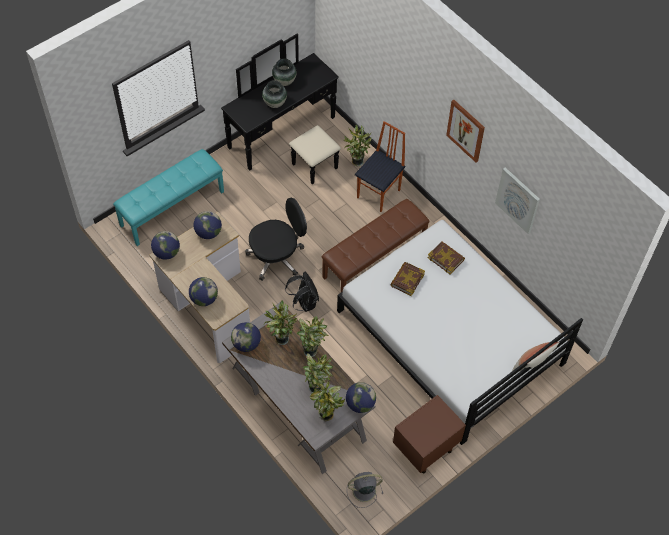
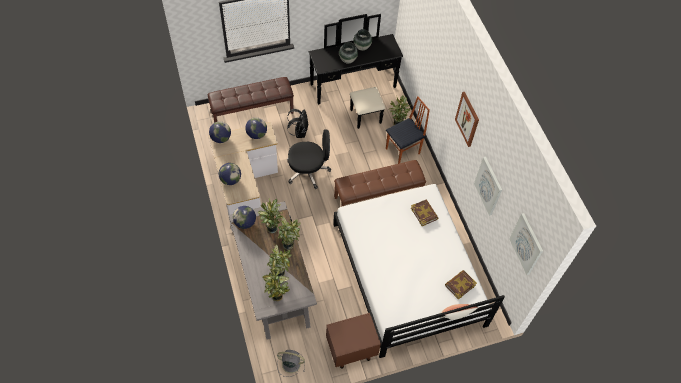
camera: 20 degrees right, 0 degrees up
(172, 208) = (252, 112): turquoise bench -> brown bench
(304, 303) = (312, 210): black backpack -> black backpack (299, 132)
(360, 404) = (306, 297): globe -> none
(407, 280) = (387, 219): book -> book (460, 285)
(591, 250) = (526, 244): none -> picture

